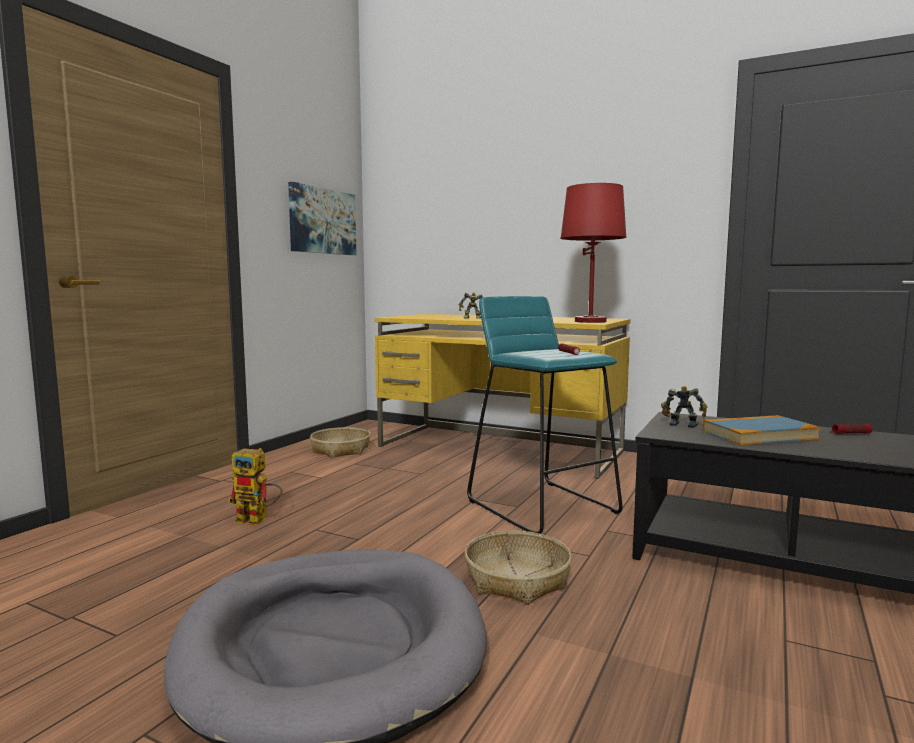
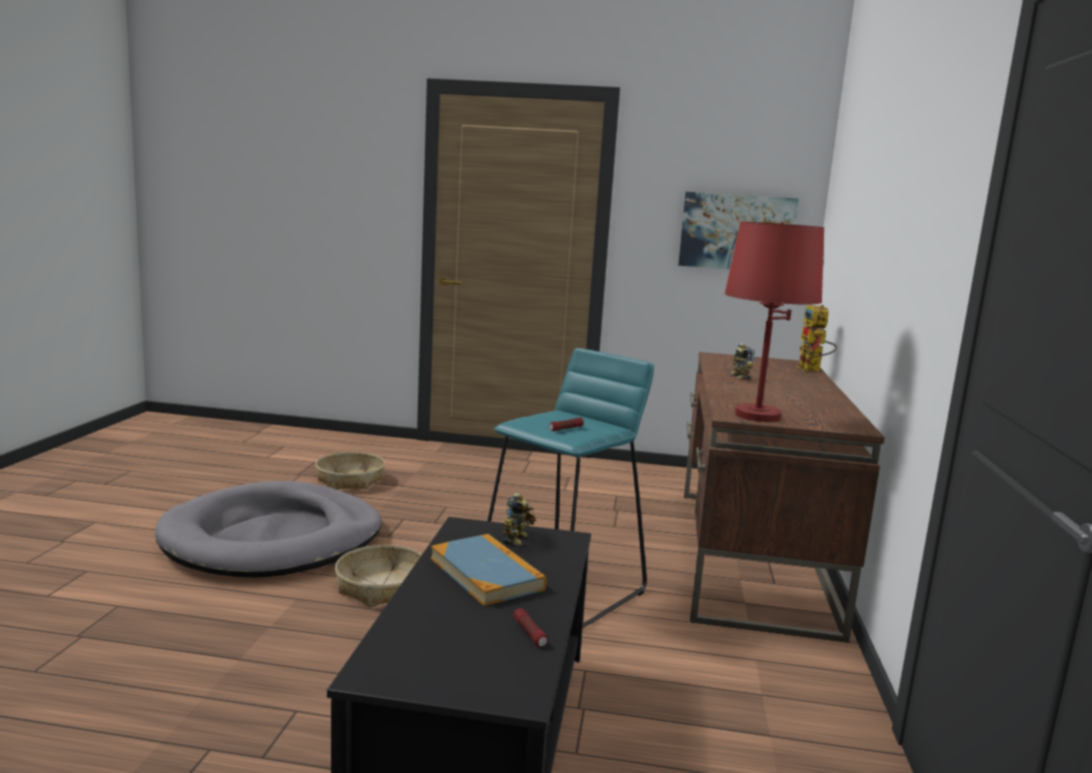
camera: 70 degrees right, 5 degrees up
(258, 520) = (453, 487): toy robot -> toy robot (812, 370)
(340, 450) = (653, 484): basket -> basket (350, 480)
(500, 449) = (750, 557): yellow desk -> brown desk

